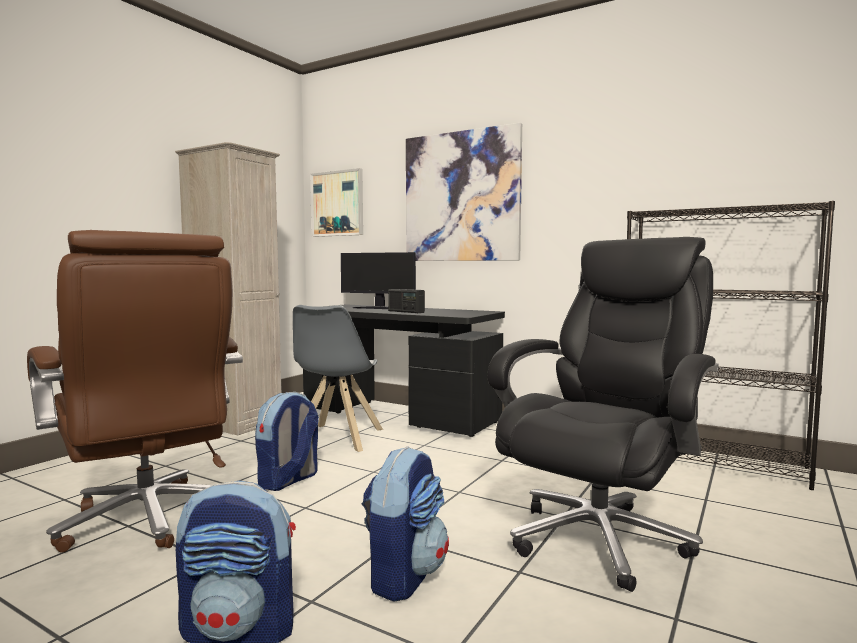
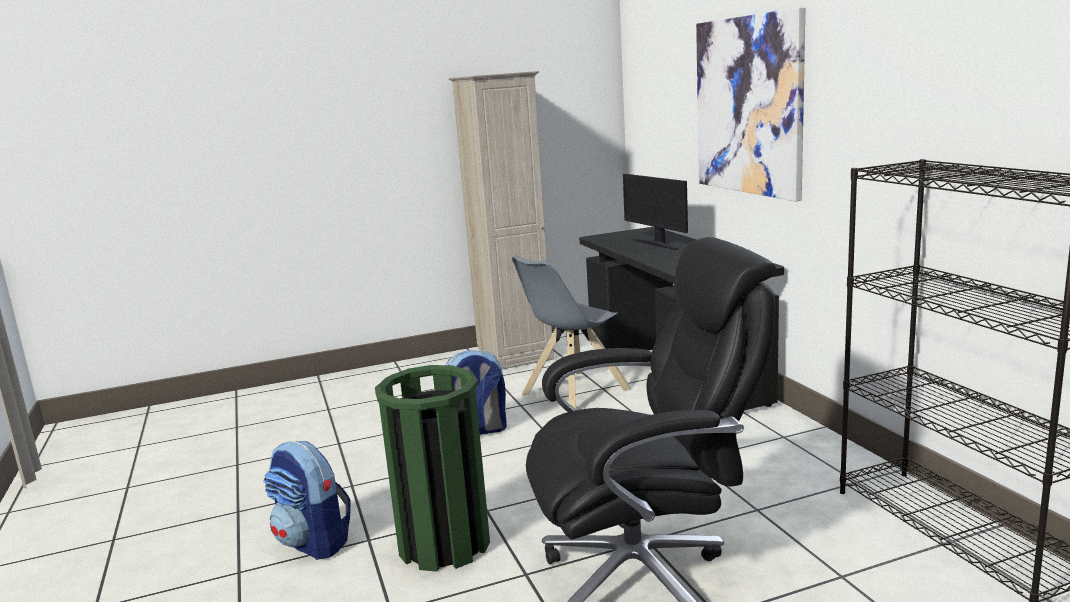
camera: 40 degrees right, 10 degrees up
(149, 523) = (351, 445): brown office chair -> none
(337, 203) = (647, 101): picture -> none
(403, 575) = (444, 544): backpack -> green trash can
(405, 312) = (662, 257): radio -> none

